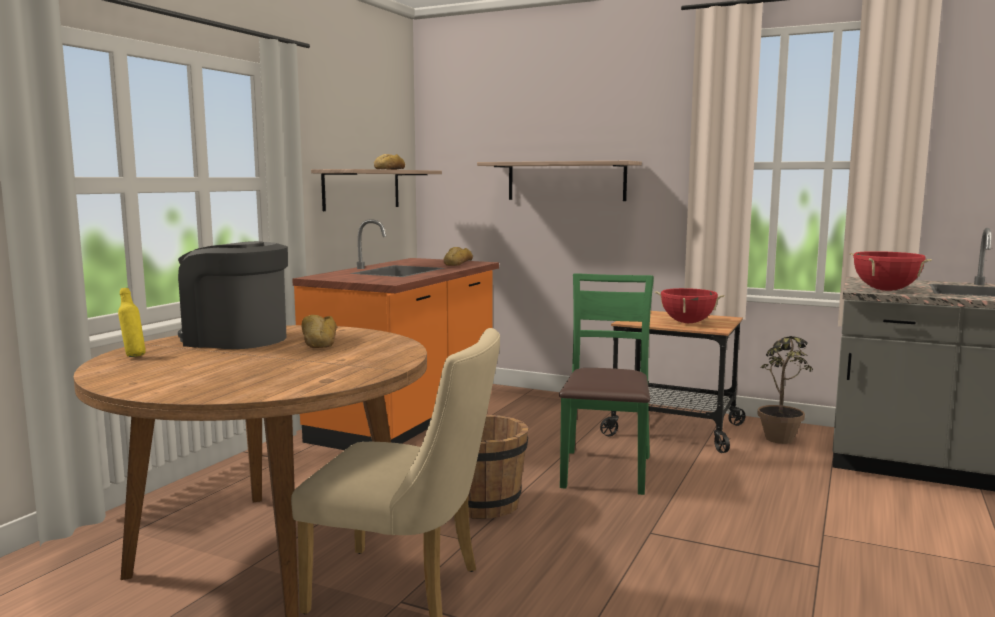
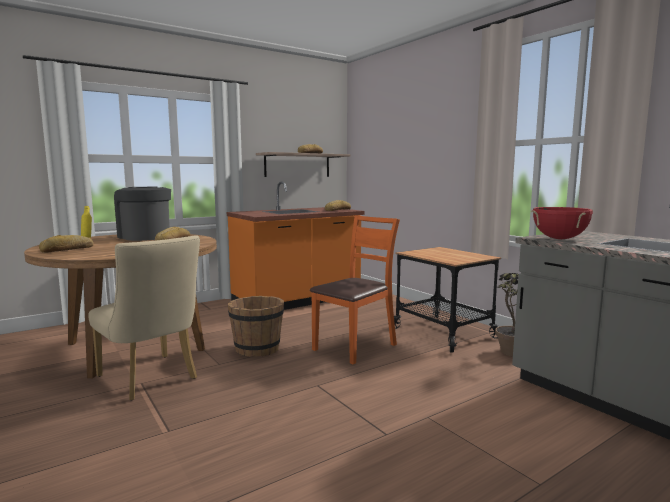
camera: 30 degrees right, 0 degrees up
(191, 380) = (68, 249): none -> bread
(566, 181) = (414, 159): shelf -> none
(605, 471) = (355, 346): green chair -> orange chair
(687, 322) = (447, 256): red cooking pot -> none

